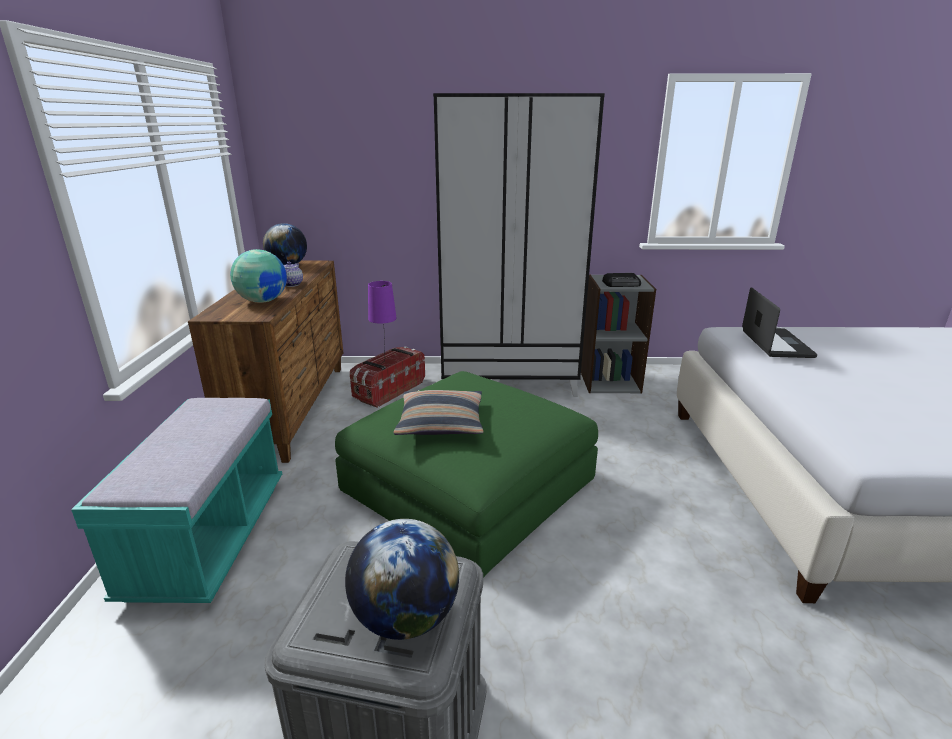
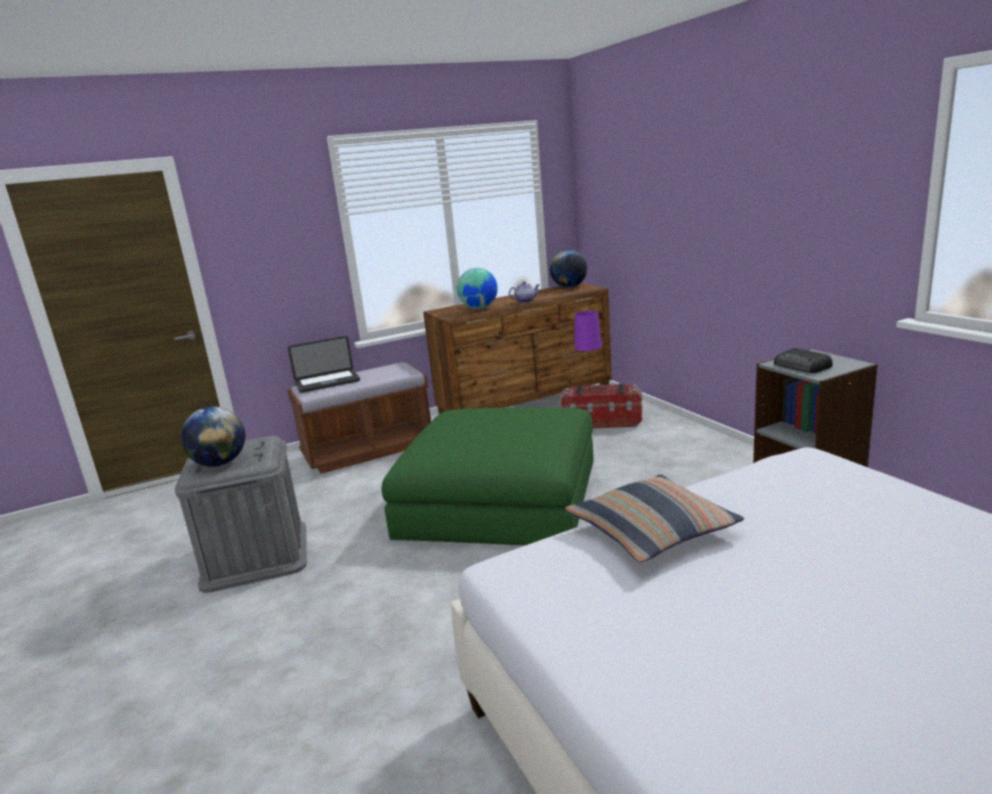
camera: 65 degrees right, 5 degrees down
(209, 538) = (368, 450): turquoise bench -> brown bench
(441, 423) = (461, 425): pillow -> pillow (651, 531)
(509, 380) = (708, 455): black wardrobe -> none
(776, 344) = (793, 485): laptop -> laptop (327, 382)

